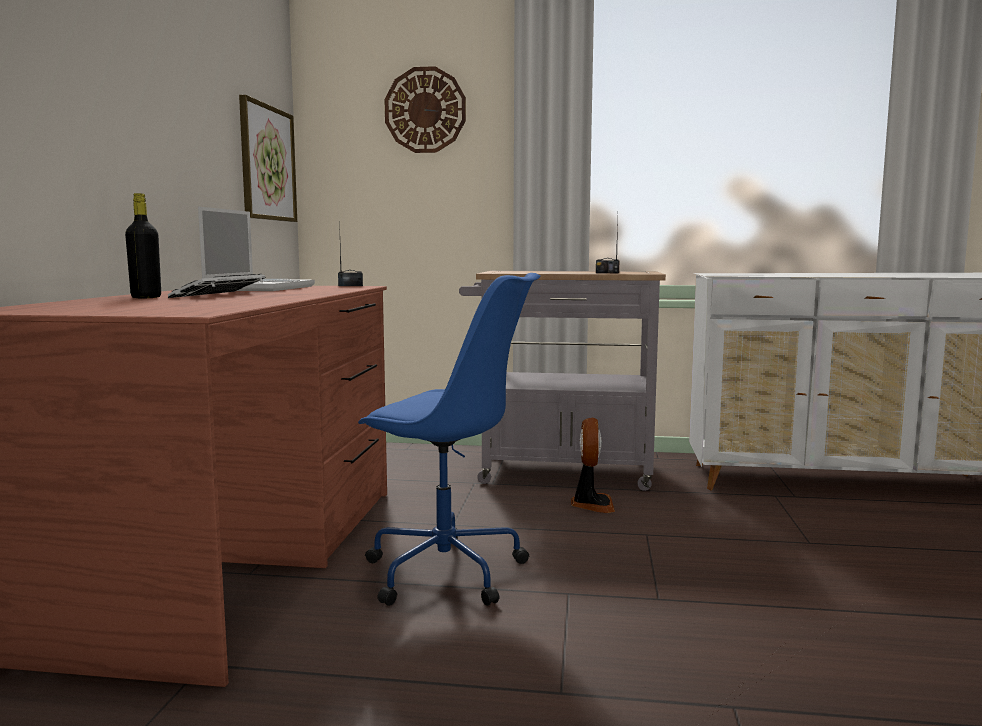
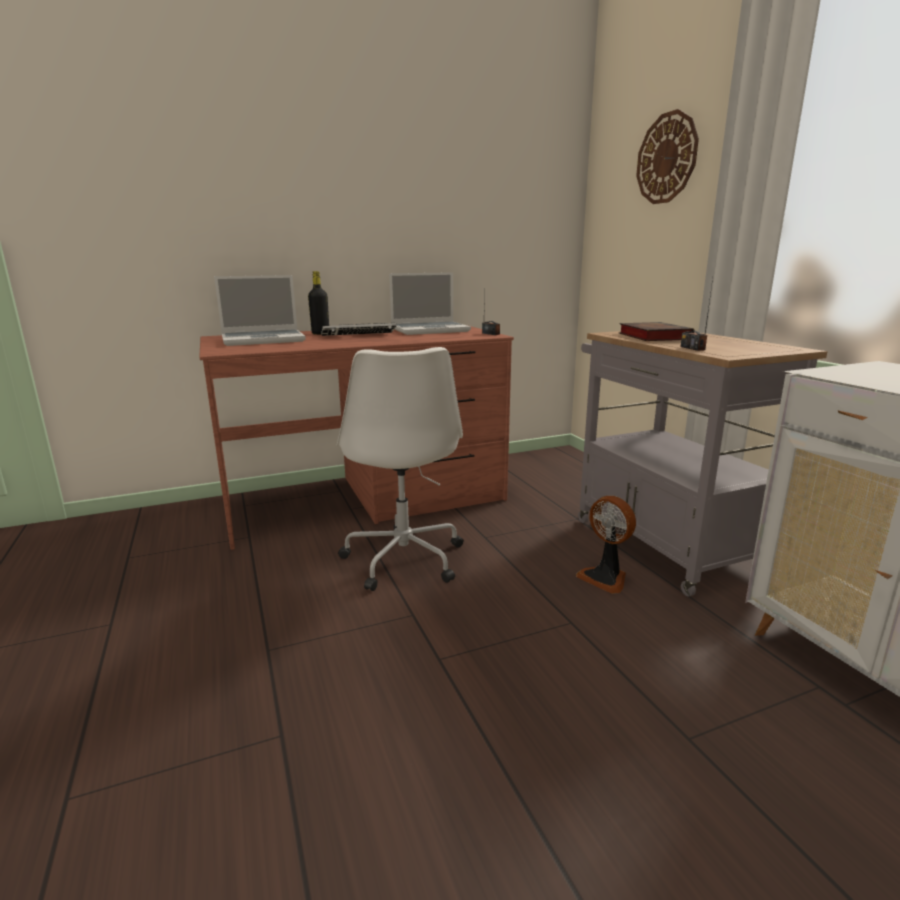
camera: 60 degrees right, 10 degrees up
(123, 305) = (264, 339): none -> laptop
(267, 163) = (532, 226): picture -> none
(449, 573) = (404, 561): blue office chair -> white office chair
(534, 272) = (652, 337): none -> book
(591, 504) = (605, 578): fan -> fan turned 75 degrees clockwise

